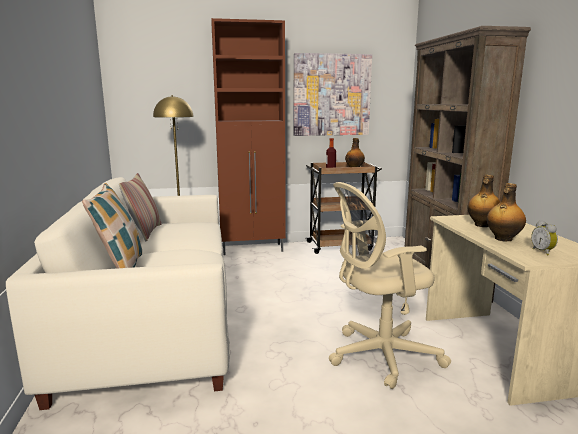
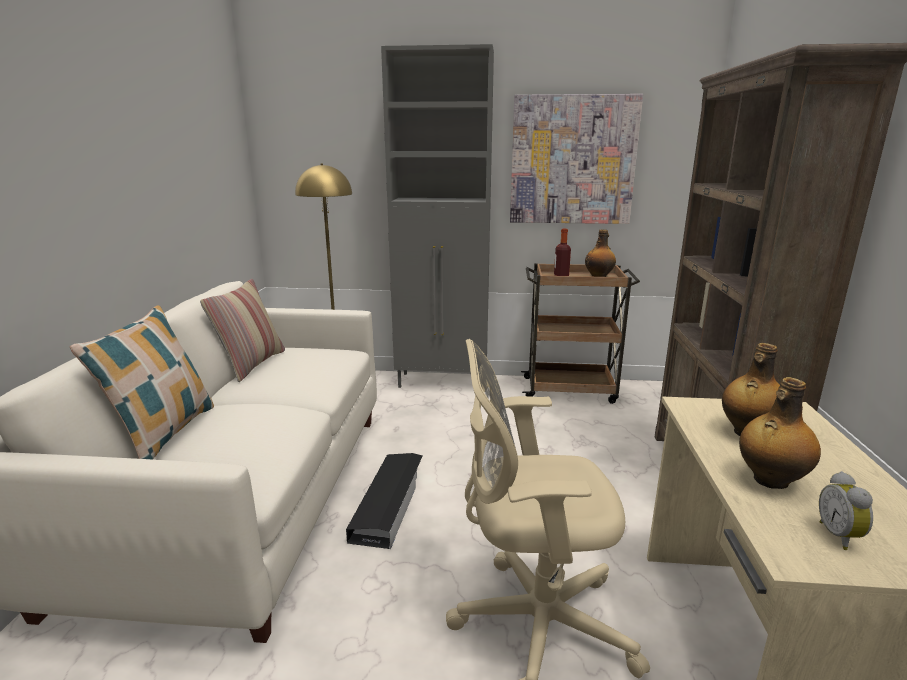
camera: 15 degrees right, 5 degrees up
(253, 249) = (443, 382): brown cabinet -> grey cabinet
(257, 315) = (389, 503): none -> black storage box

